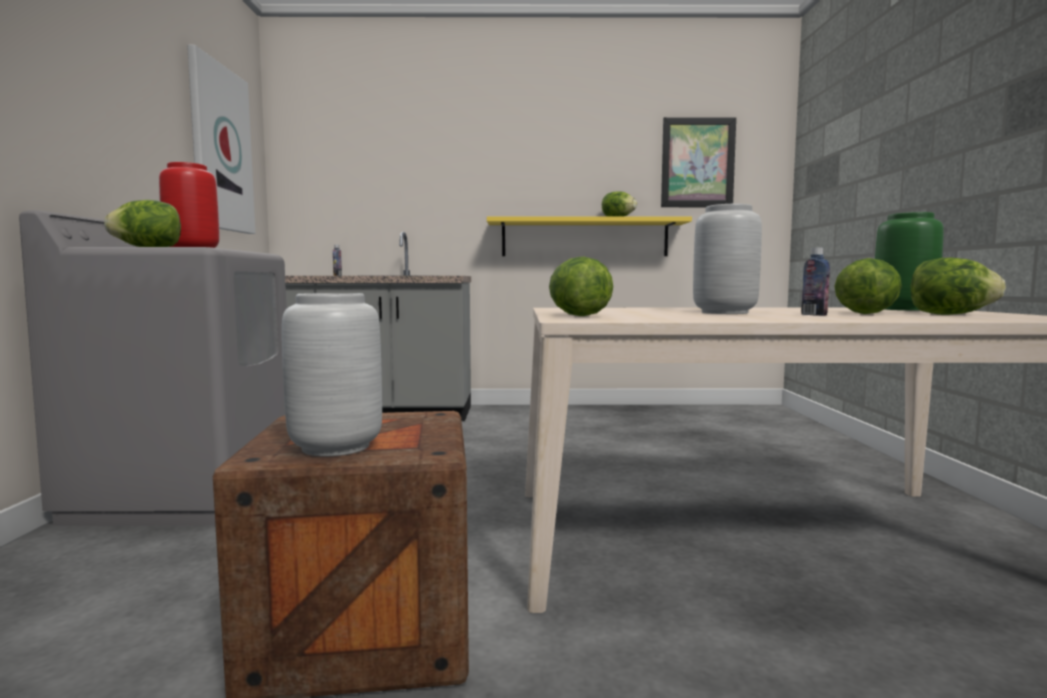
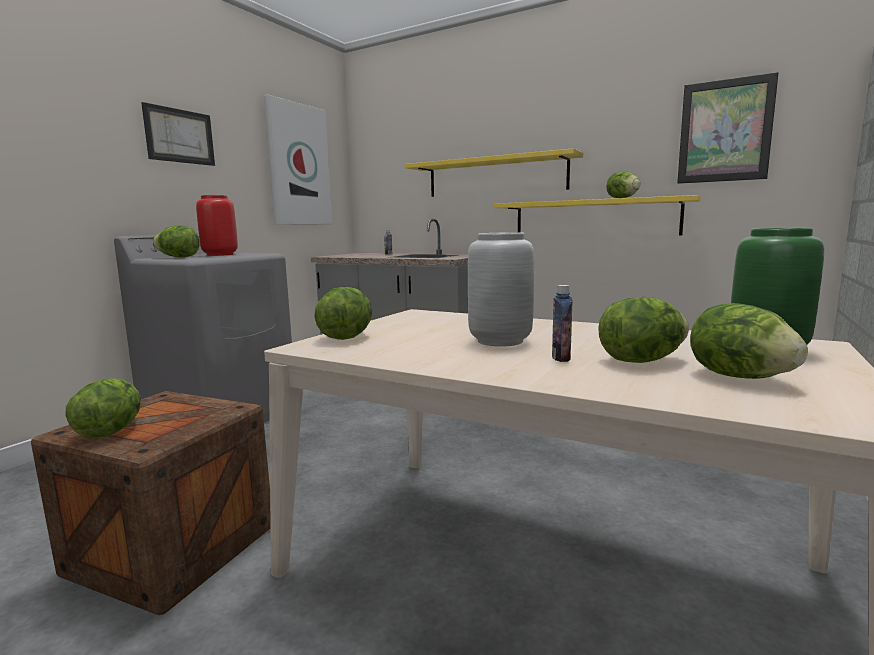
camera: 30 degrees right, 5 degrees up
(97, 74) = (179, 136): none -> picture
(335, 448) = (111, 431): grey vase -> lettuce
(474, 189) = (495, 177): none -> yellow shelf

